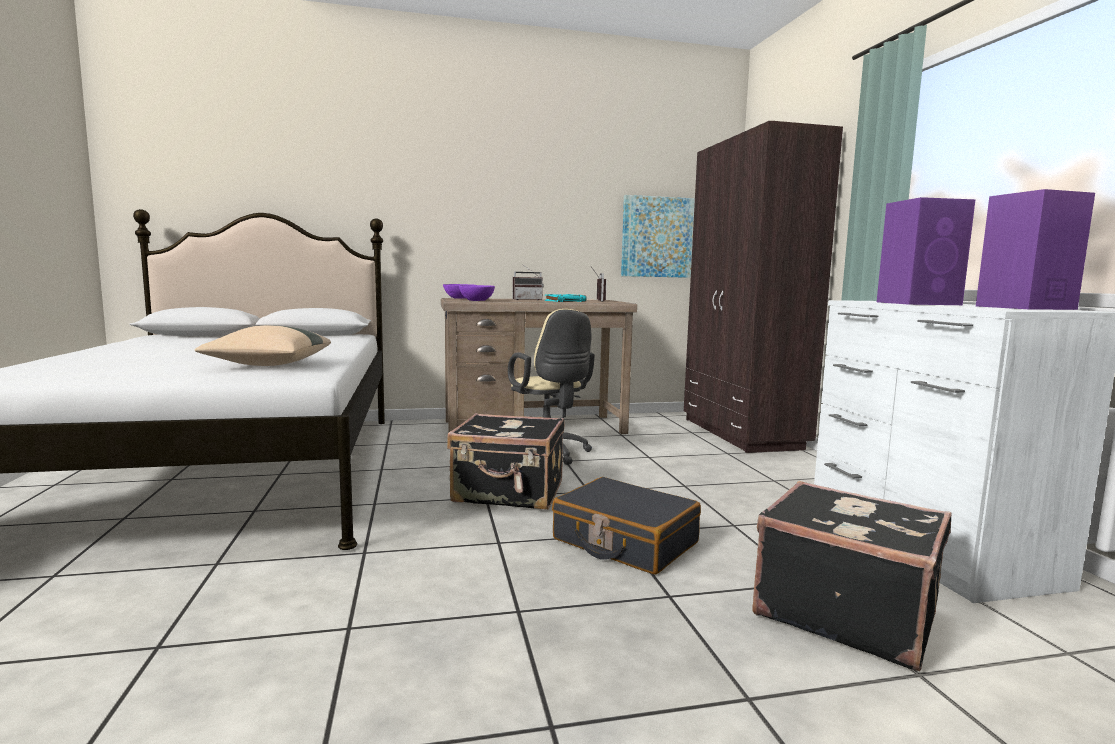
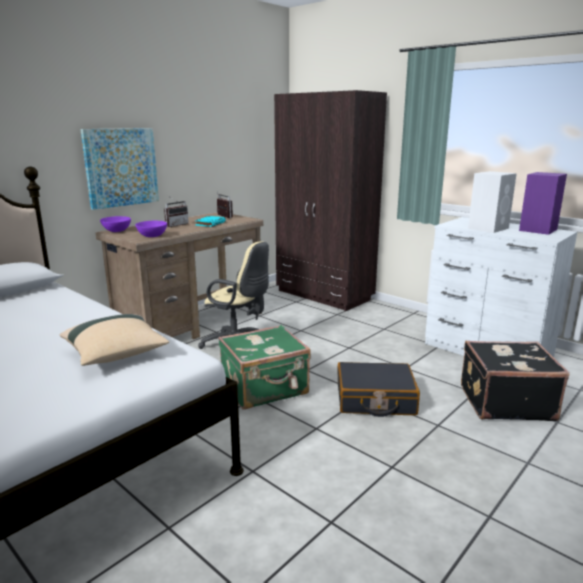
camera: 35 degrees left, 10 degrees up
(509, 493) = (265, 389): black suitcase -> green suitcase
(659, 237) = (244, 157): picture -> picture (121, 167)
(919, 303) = (488, 228): purple speaker -> white speaker

